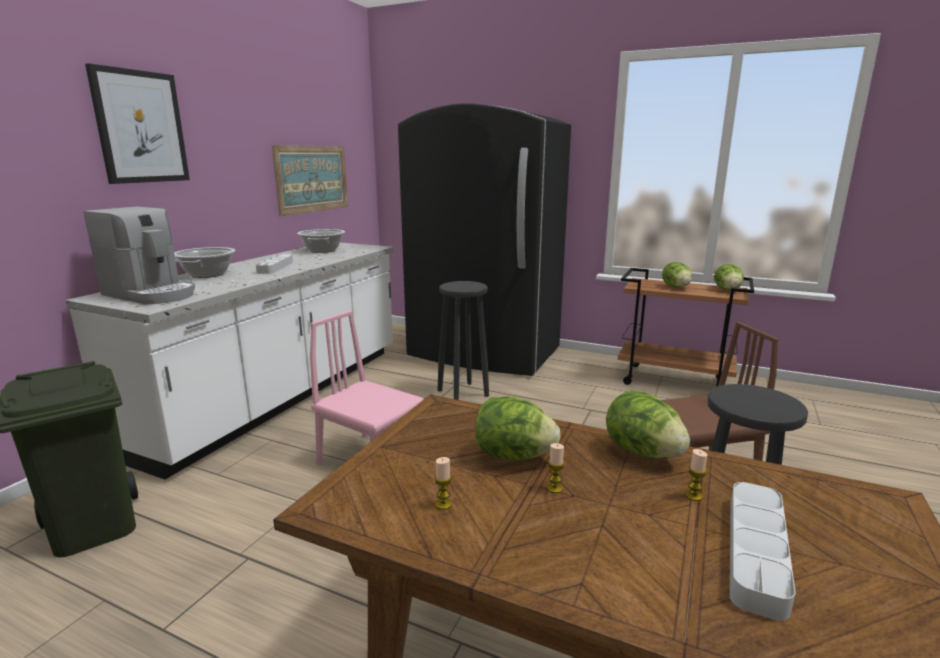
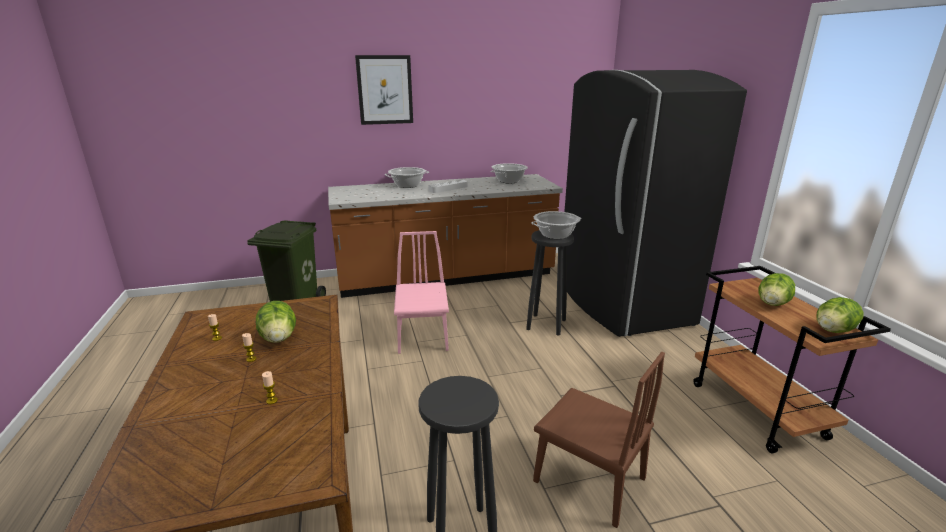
camera: 50 degrees right, 5 degrees up
(152, 294) = (357, 192): coffee machine -> none
(280, 396) = (446, 277): white counter -> brown counter
(312, 179) = (527, 123): picture -> none
(465, 285) = (555, 235): none -> cooking pot
(642, 452) = (316, 372): lettuce -> none
(756, 551) = (221, 432): grey tray -> none

